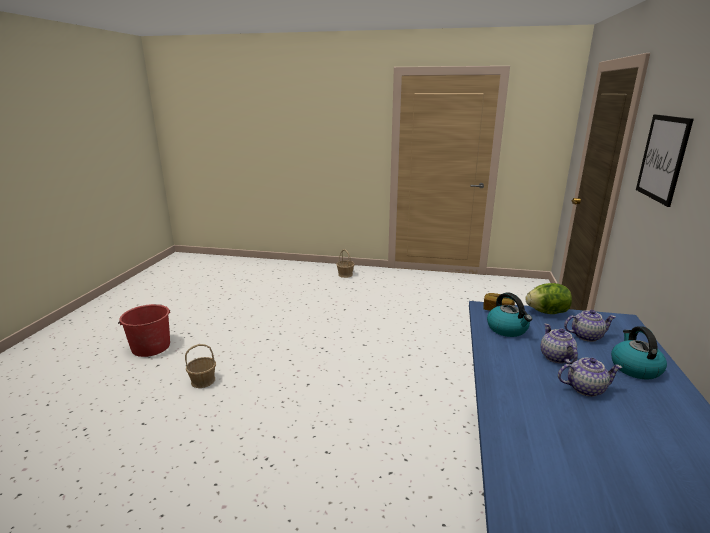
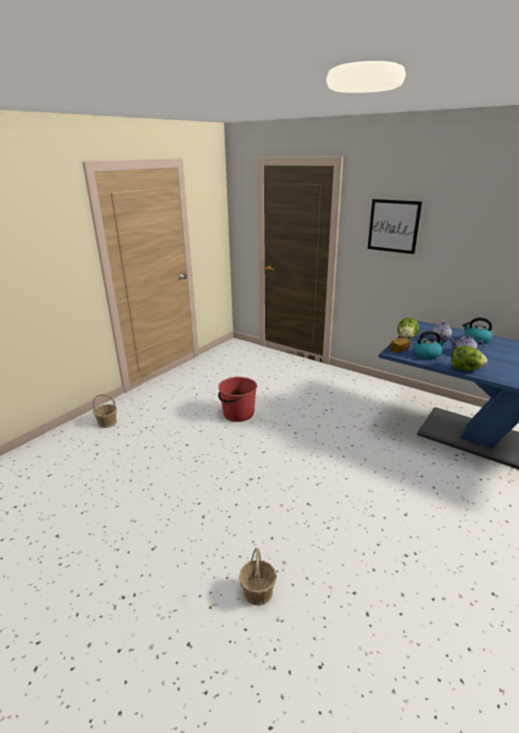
camera: 65 degrees left, 5 degrees up
(151, 347) = (127, 653): red bucket -> red bucket (238, 413)
(495, 359) = (465, 369): none -> lettuce
(585, 388) = (497, 357): teapot -> none

